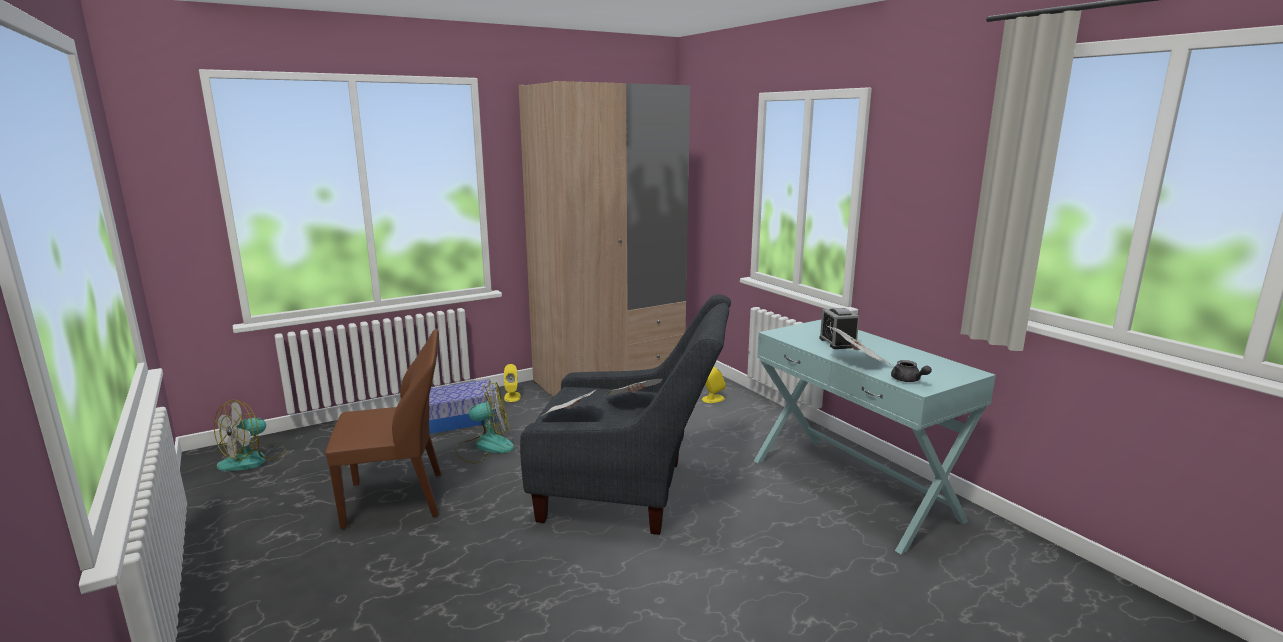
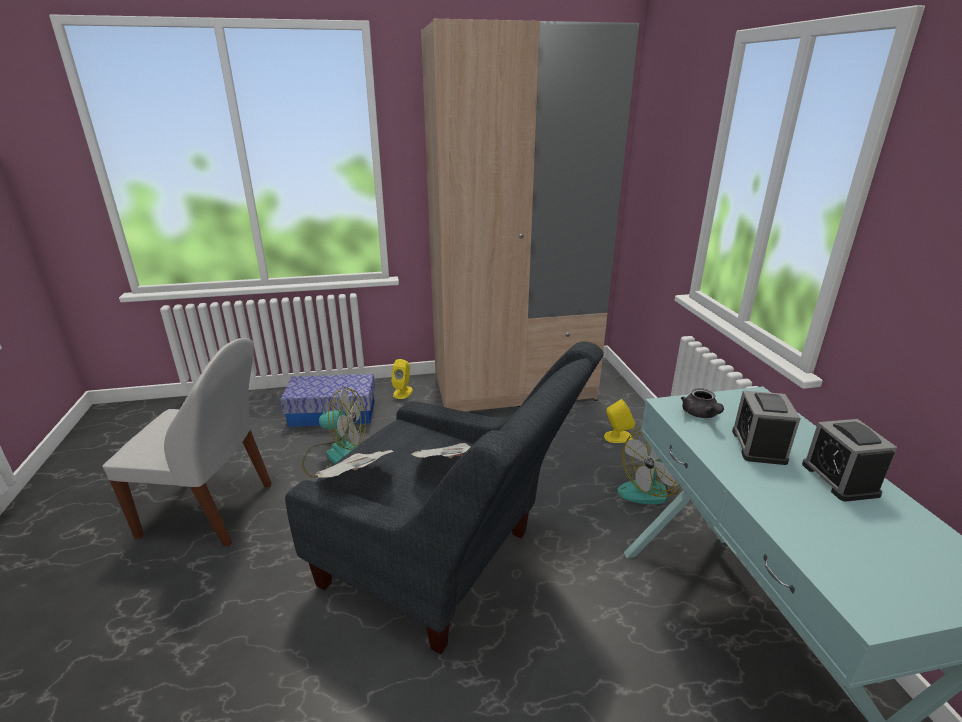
camera: 20 degrees right, 10 degrees up
(253, 459) = (135, 426): fan -> fan (650, 488)
(398, 499) = (211, 510): brown chair -> white chair
(858, 362) = (773, 503): newspaper -> none
(886, 349) = (839, 479): none -> alarm clock
(908, 380) = (851, 581): grey teapot -> grey teapot (701, 414)

